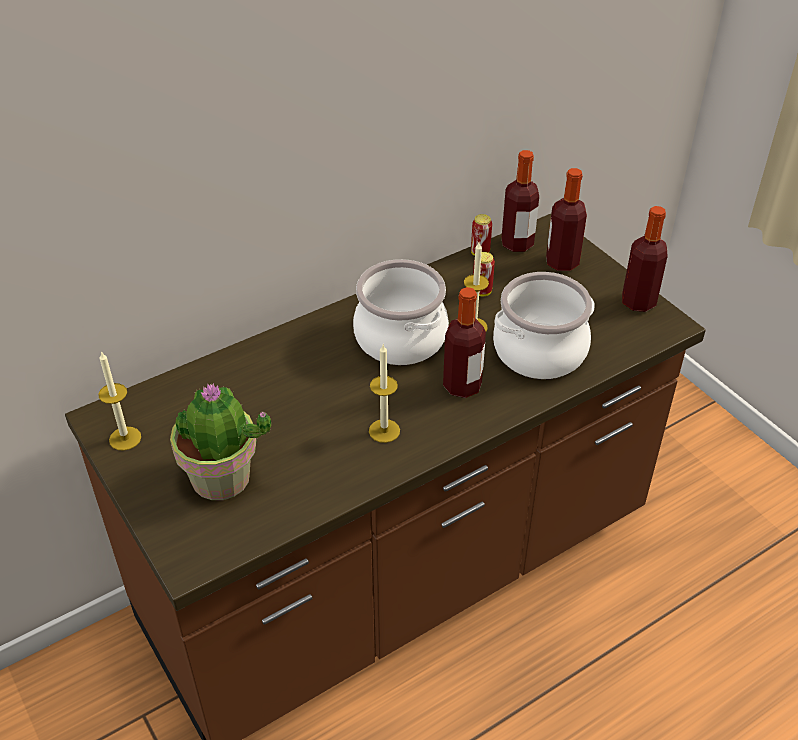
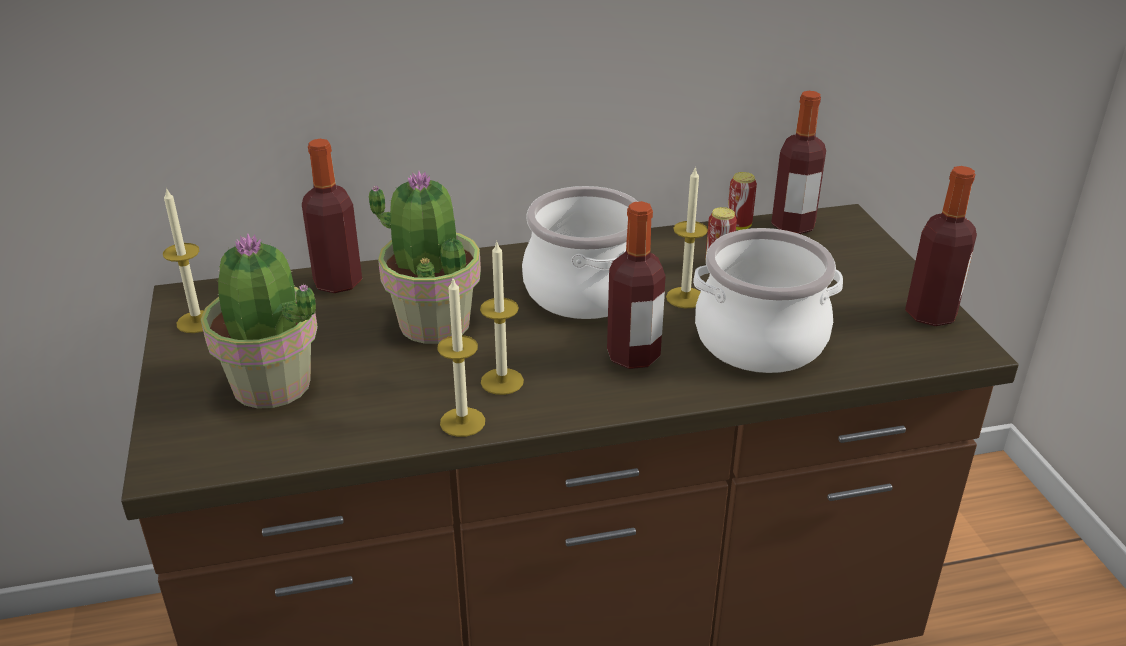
camera: 20 degrees right, 10 degrees down
(307, 393) = (434, 322): none -> potted plant
(375, 471) = (462, 422): none -> candle
(562, 262) = (843, 254): bottle -> bottle (338, 282)

